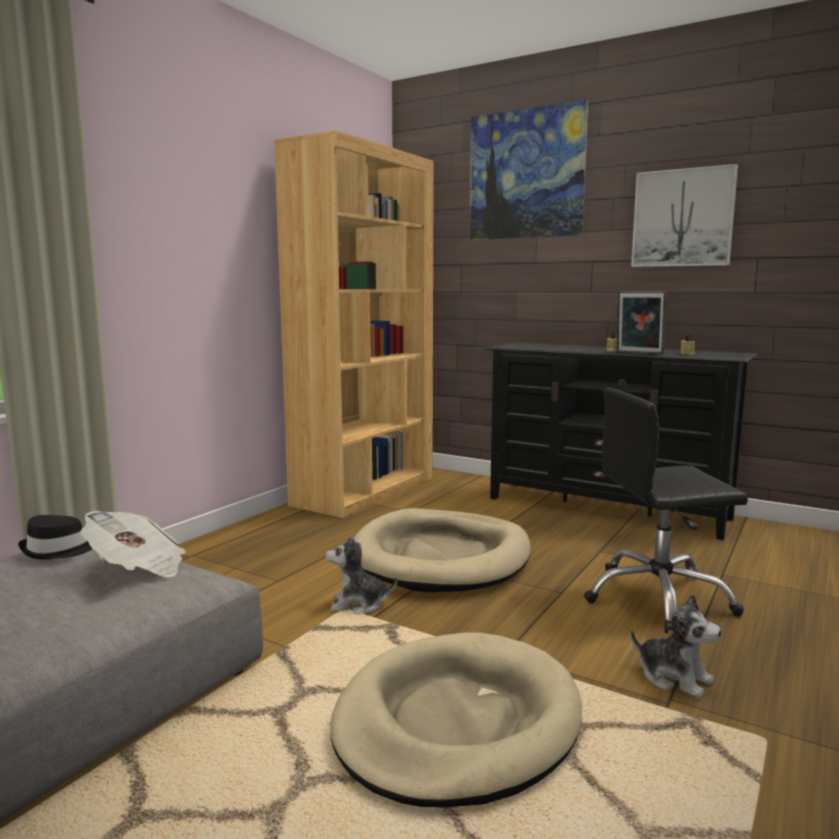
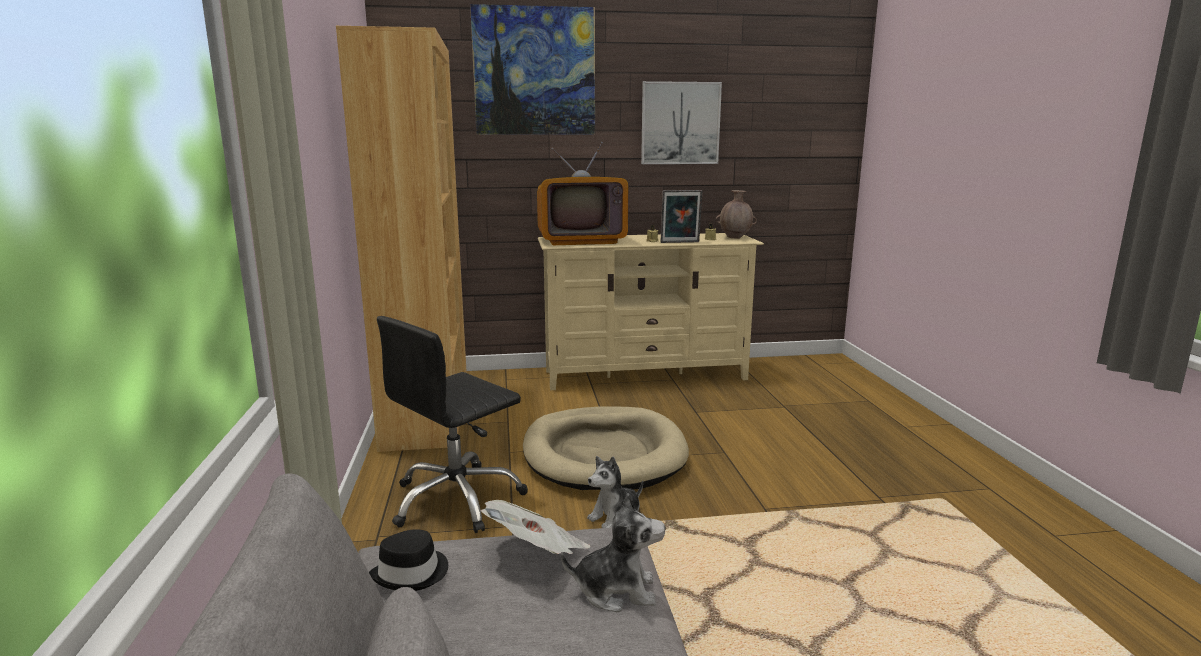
camera: 40 degrees left, 5 degrees up
(456, 723) = (816, 566): beige dog bed -> none
(541, 346) = (581, 241): none -> television
(607, 508) = (645, 375): black tv stand -> beige tv stand
(658, 598) = (779, 435): black office chair -> black office chair (457, 499)
(674, 678) = (862, 483): plush toy -> plush toy (616, 590)
(725, 355) = (735, 238): none -> brown vase

